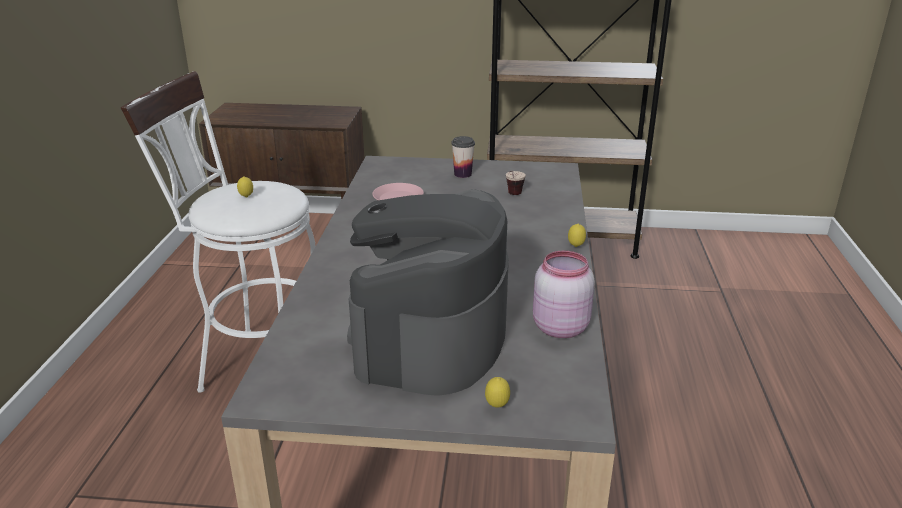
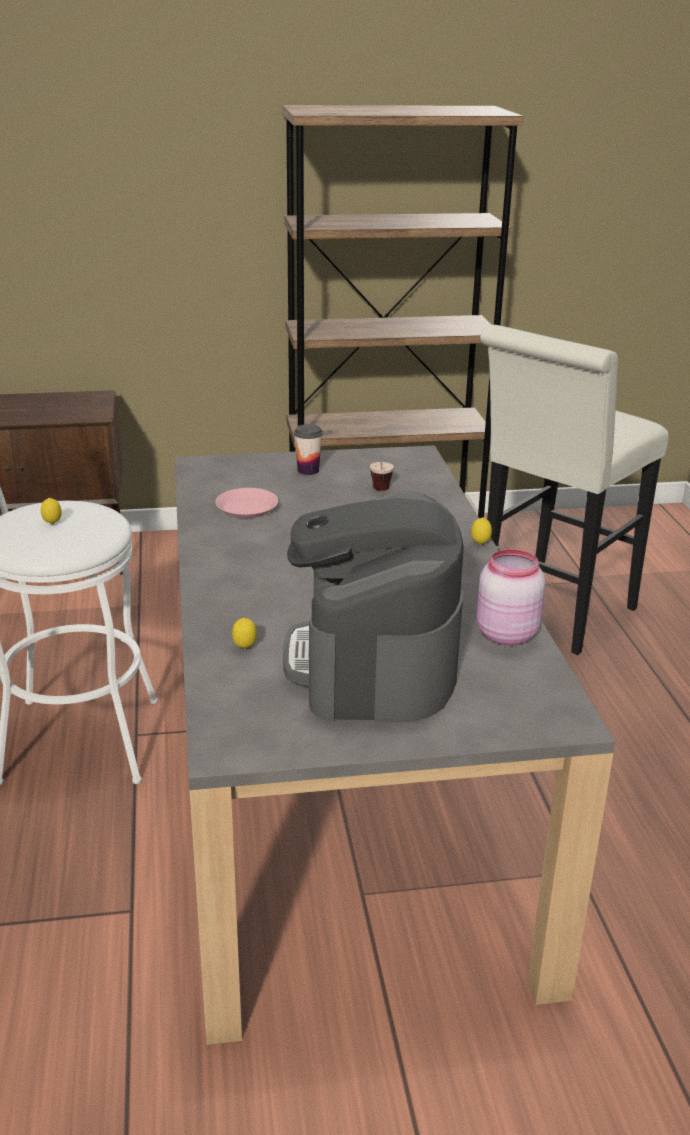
camera: 15 degrees left, 0 degrees up
(497, 406) = (482, 723): lemon -> lemon (245, 648)
(678, 316) = (549, 616): none -> white stool

